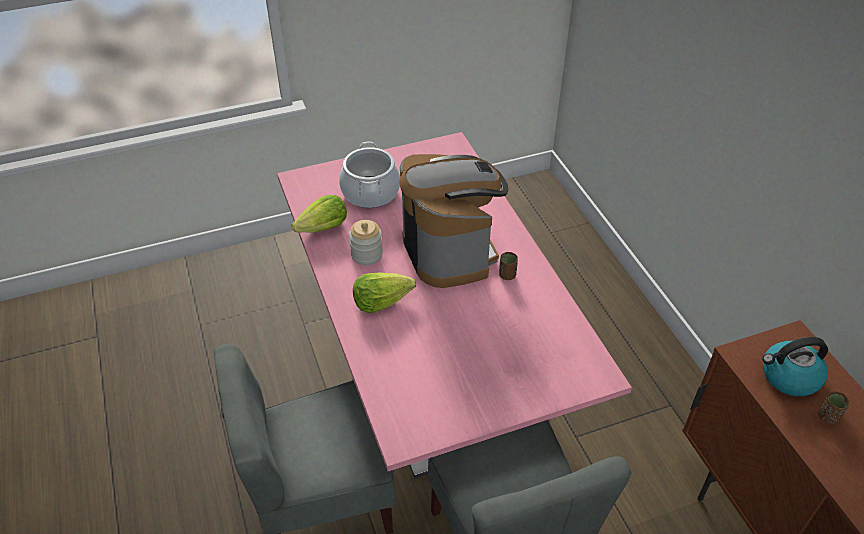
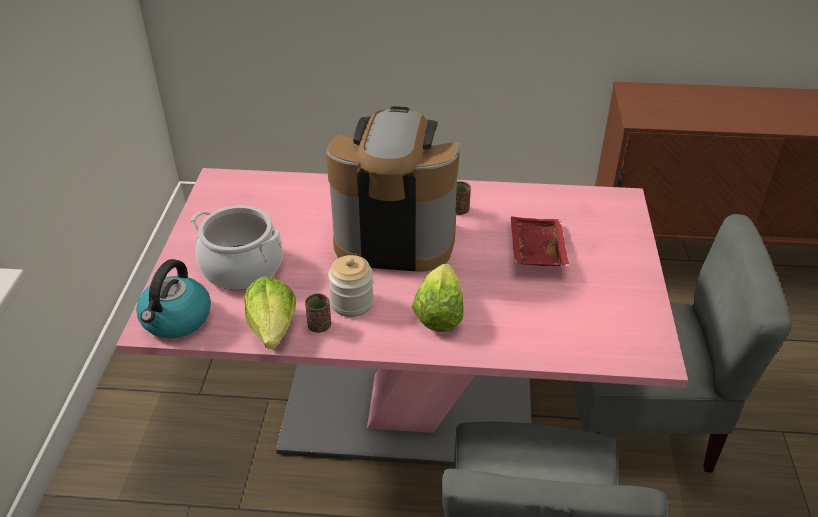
camera: 65 degrees left, 5 degrees down
(486, 334) = (535, 250): none -> red tray
(789, 377) = (671, 107): kettle -> kettle (176, 319)
(828, 417) = (717, 107): brown cup -> brown cup (319, 326)

